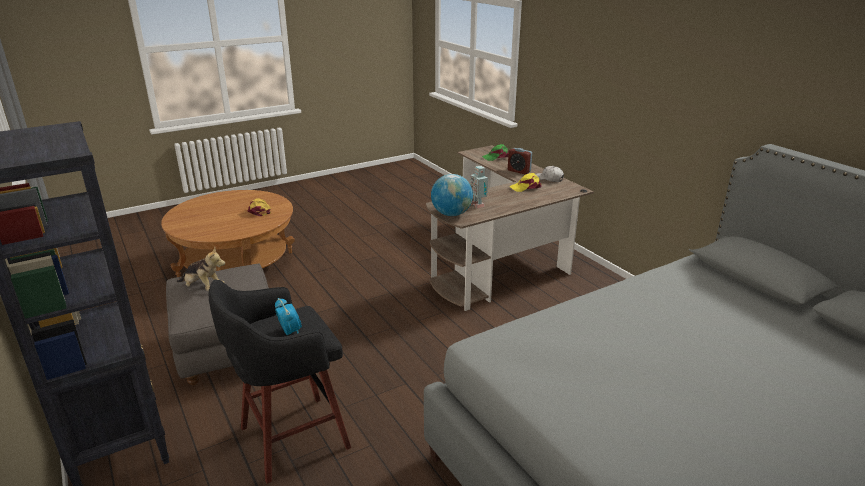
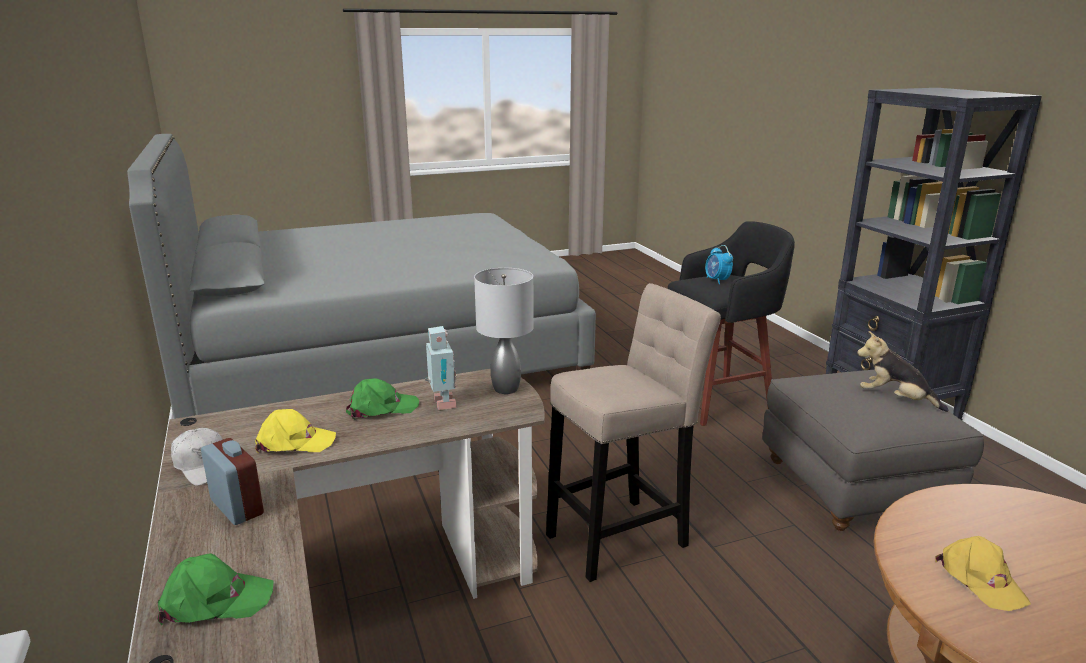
camera: 170 degrees left, 5 degrees down
(388, 306) = (623, 537): none -> beige stool
(451, 214) = (505, 389): globe -> grey table lamp
(505, 201) = (381, 408): none -> green cap

